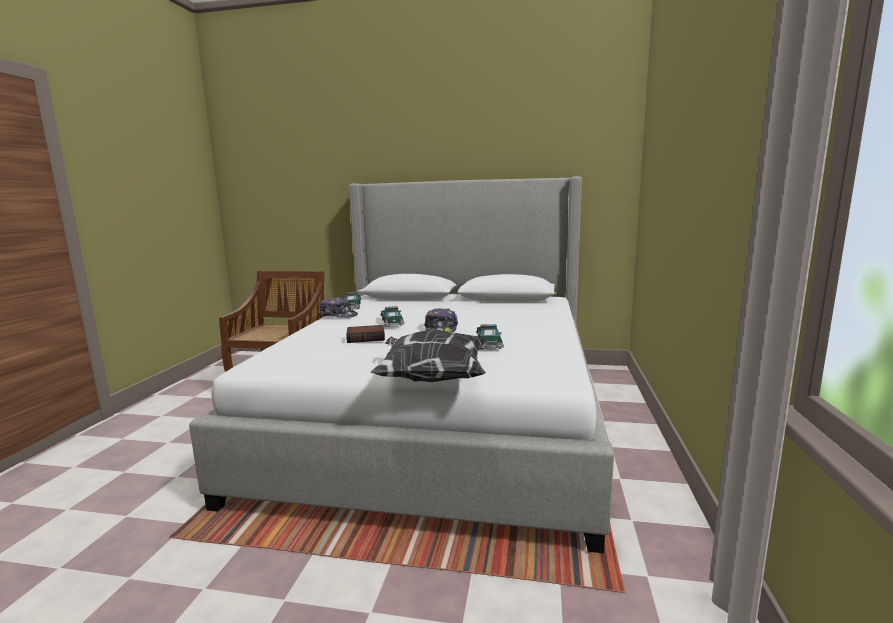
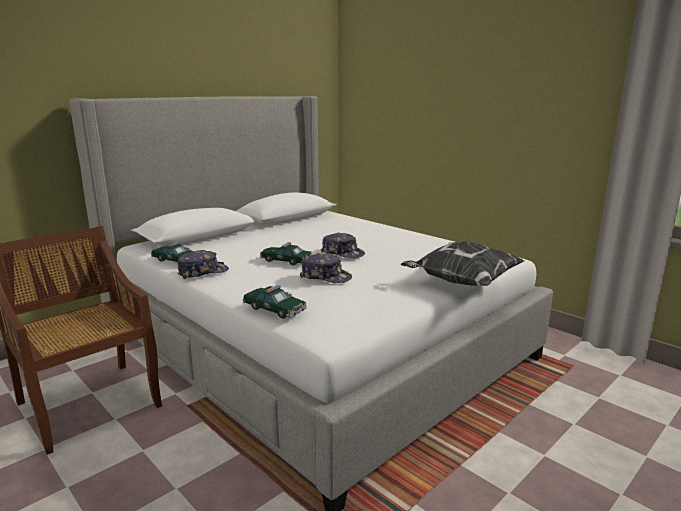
camera: 55 degrees left, 5 degrees up
(366, 337) = (326, 277): book -> cap
(489, 343) = (404, 252): toy car -> toy car (274, 309)

